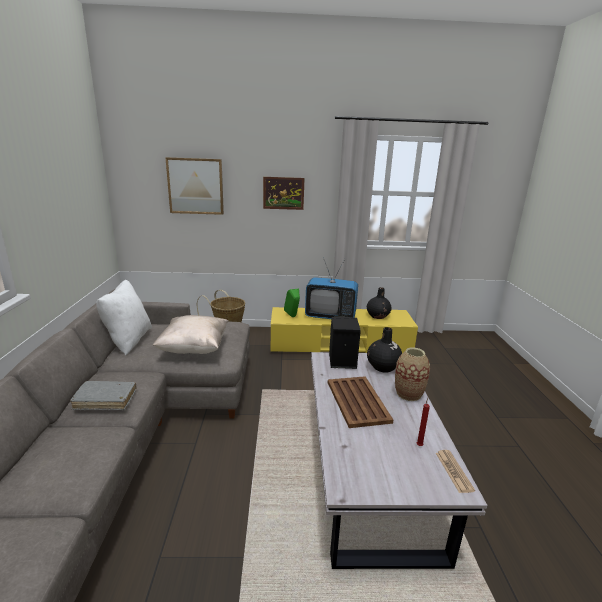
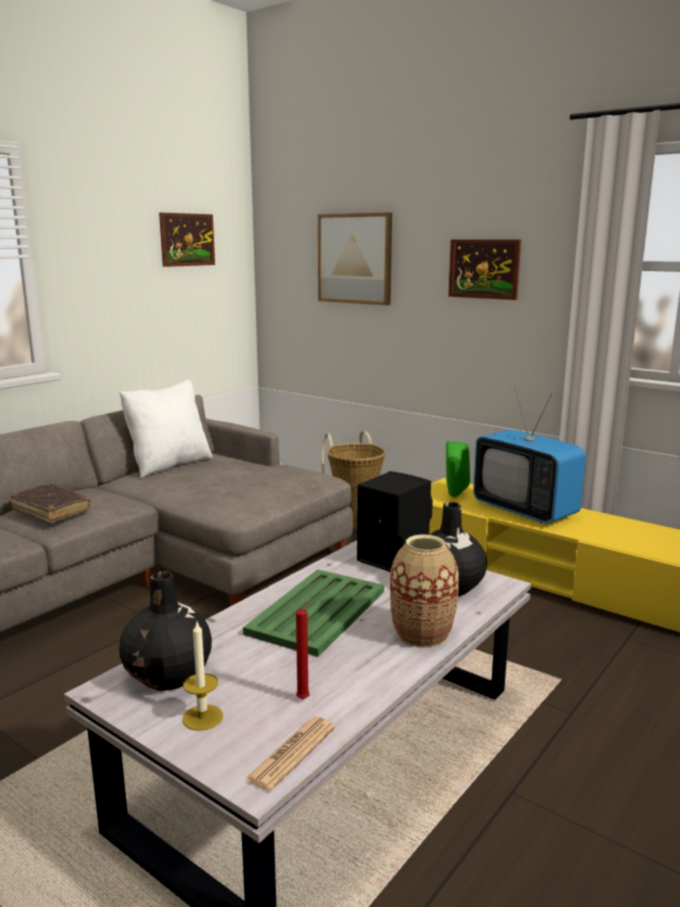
camera: 40 degrees right, 5 degrees down
(76, 176) = (187, 239): none -> picture
(105, 400) = (51, 511): grey book -> brown book
(194, 349) = (220, 490): beige pillow -> none
(357, 401) = (318, 611): brown tray -> green tray
(378, 316) = (627, 532): black vase -> black vase (169, 675)
(401, 477) = (202, 717): none -> candle

